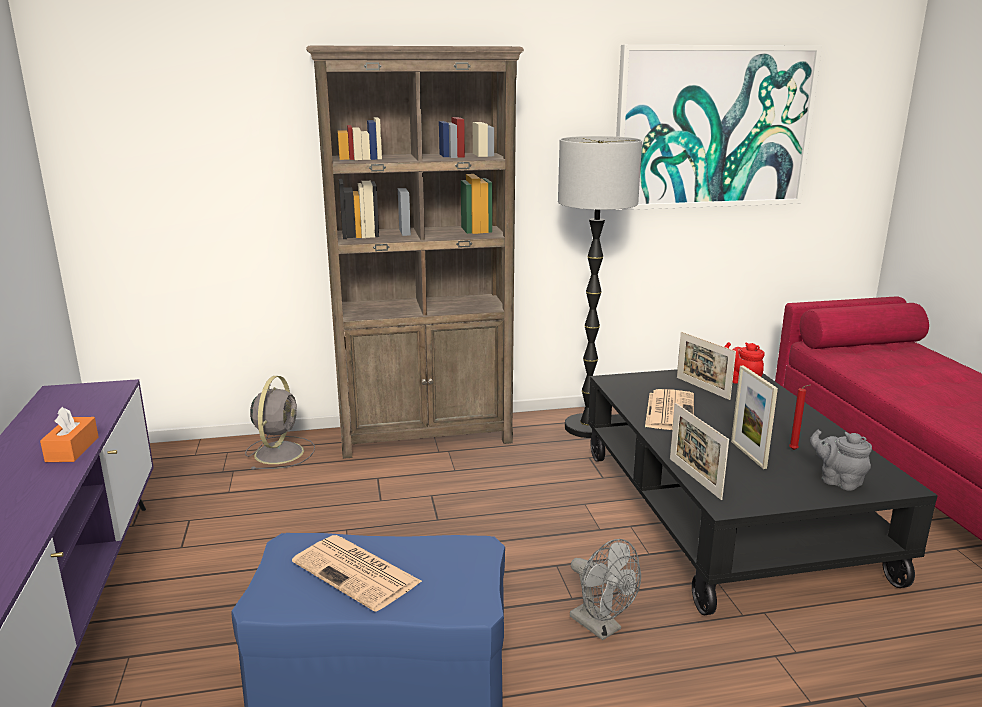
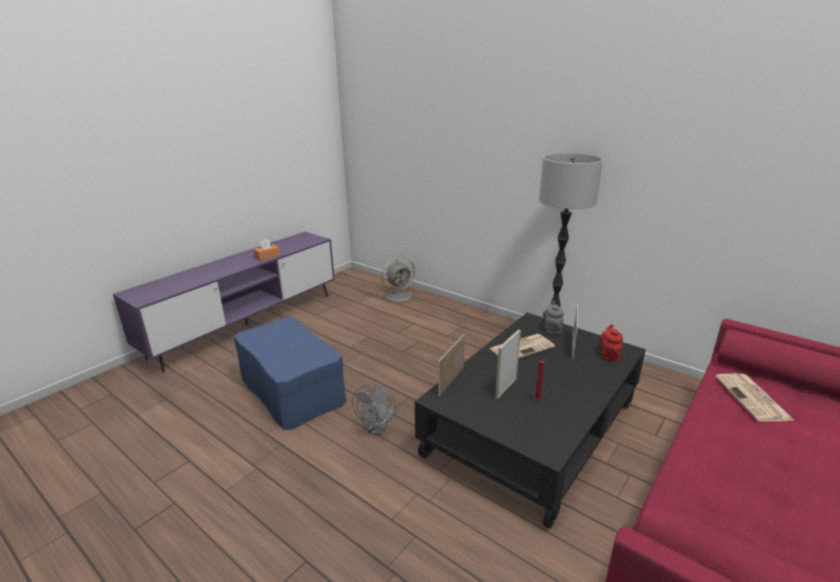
camera: 50 degrees right, 5 degrees up
(358, 573) = (282, 341): newspaper -> newspaper (753, 398)
(426, 436) = (465, 315): brown bookcase -> none
(713, 127) = (697, 159): picture -> none
(838, 481) = (518, 427): grey teapot -> grey teapot (552, 329)

